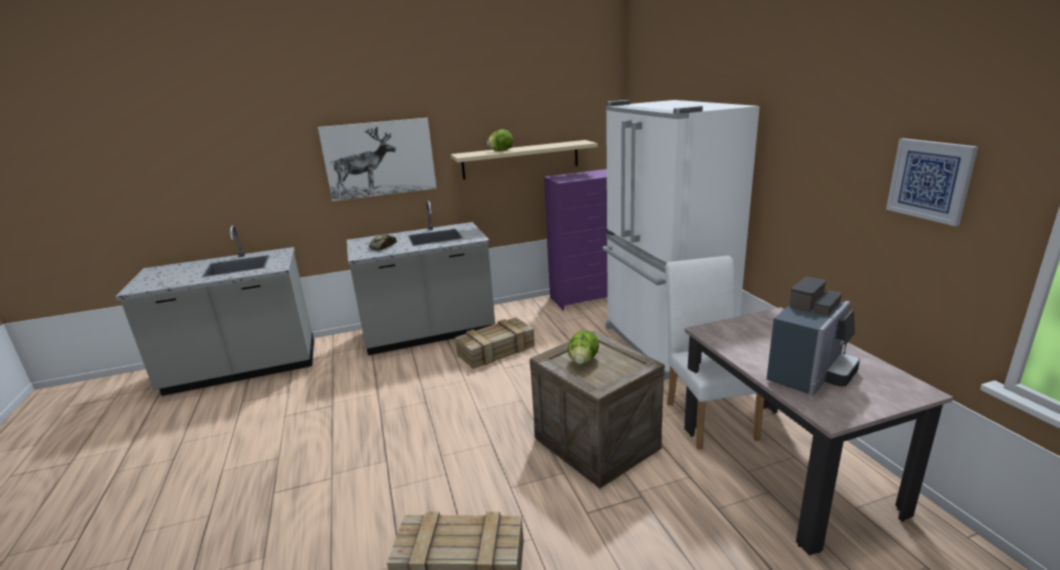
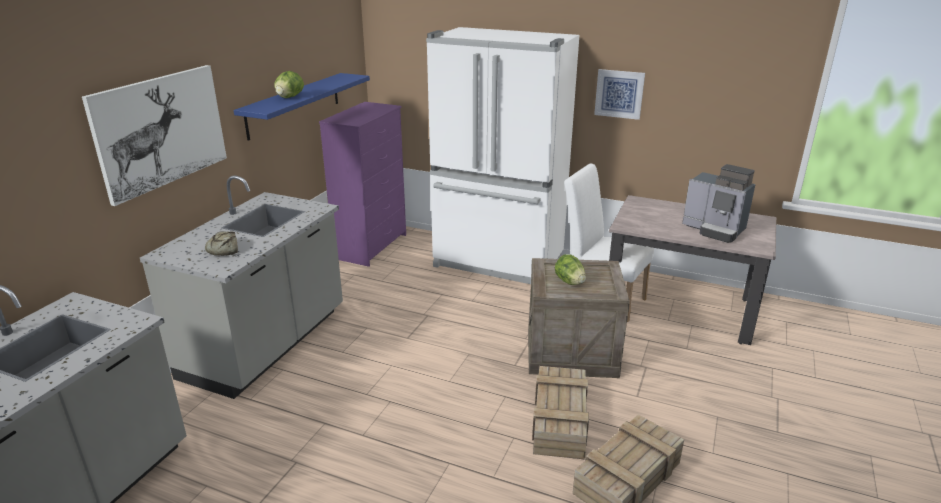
camera: 50 degrees left, 5 degrees up
(495, 351) = (372, 328): crate -> crate (560, 422)
(521, 159) = (294, 105): beige shelf -> blue shelf
(810, 374) = (714, 230): coffee machine -> coffee machine turned 135 degrees clockwise
(930, 180) = (737, 85): picture -> picture (619, 94)

